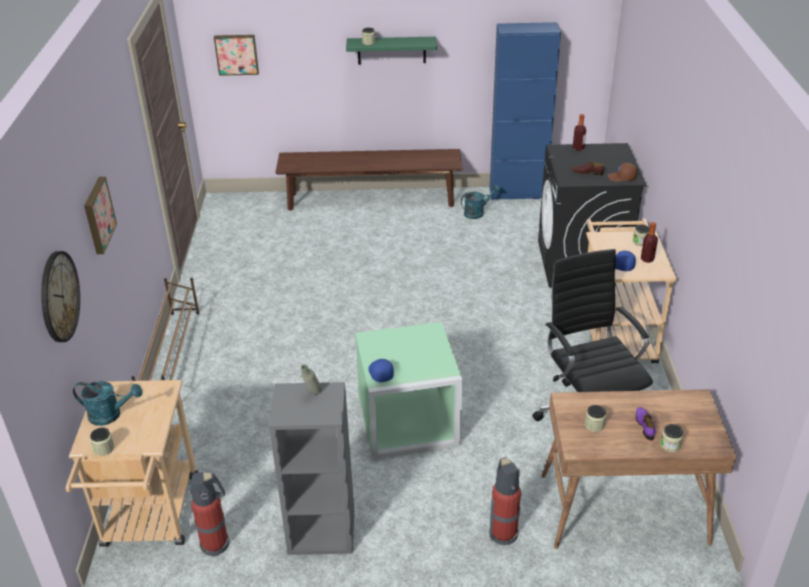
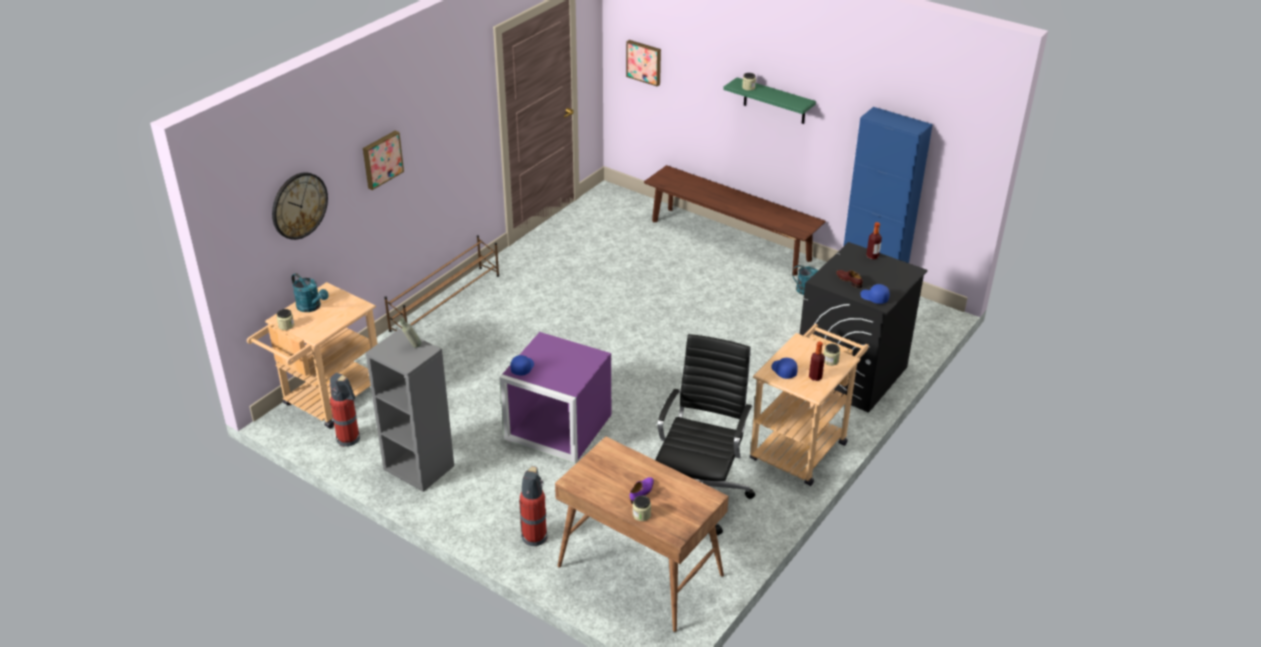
camera: 35 degrees right, 0 degrees up
(407, 422) = (556, 427): green storage box -> purple storage box
(594, 425) = (605, 473): jar -> none
(622, 178) = (874, 298): brown cap -> blue cap

